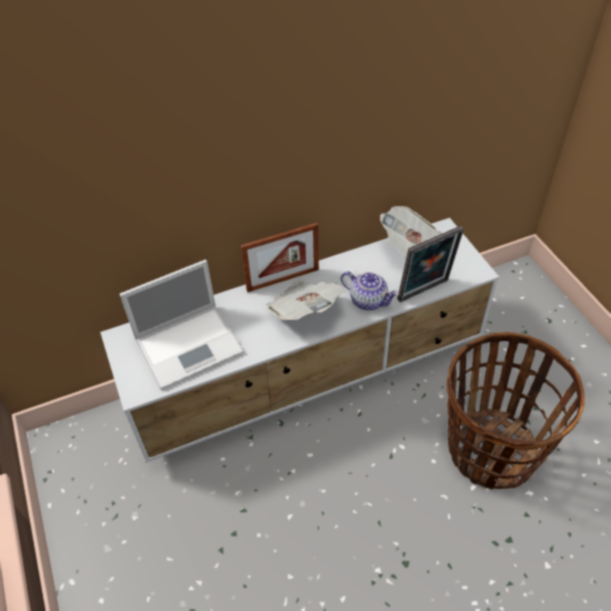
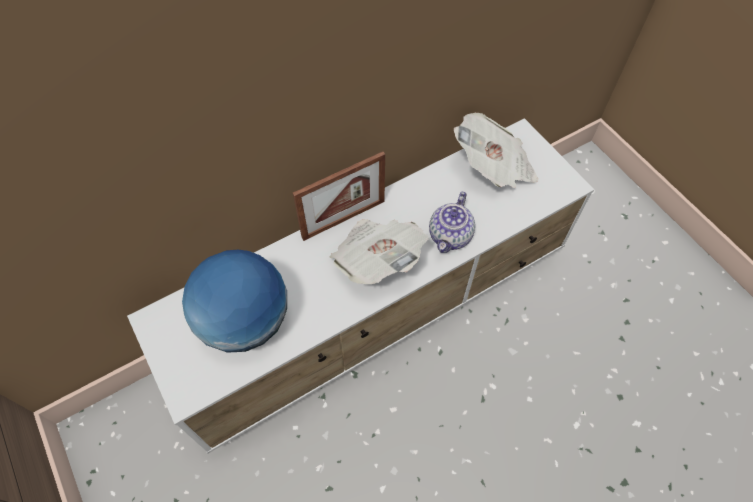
camera: 10 degrees left, 10 degrees up
(190, 345) = (245, 321): laptop -> globe
(368, 300) = (450, 236): teapot -> teapot turned 90 degrees clockwise
(425, 292) = (514, 218): picture frame -> none
(491, 449) = (588, 377): basket -> none

